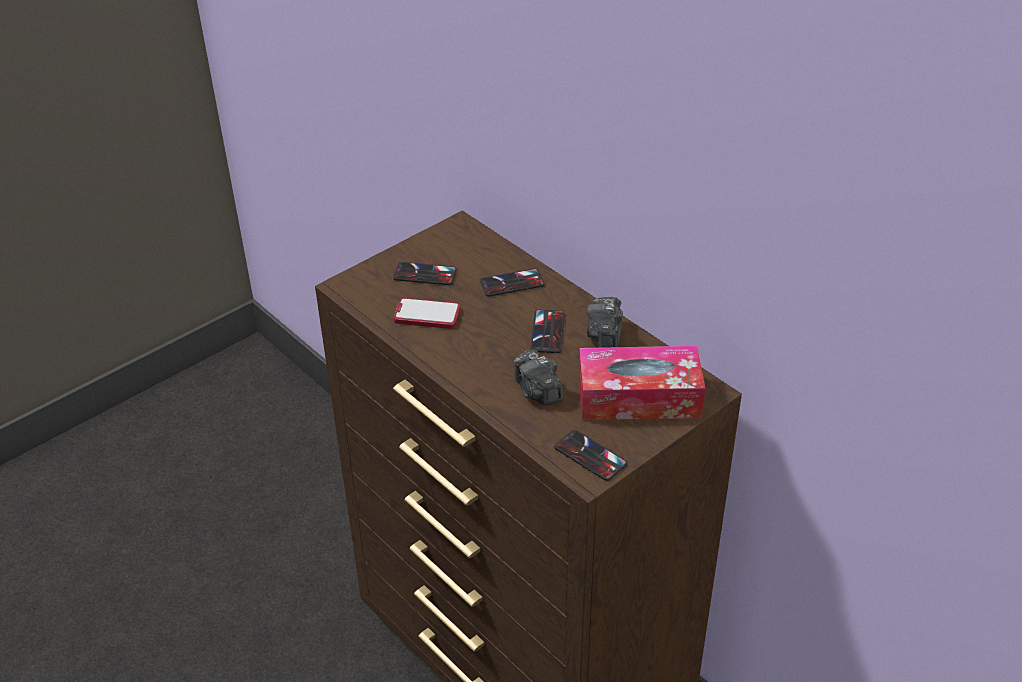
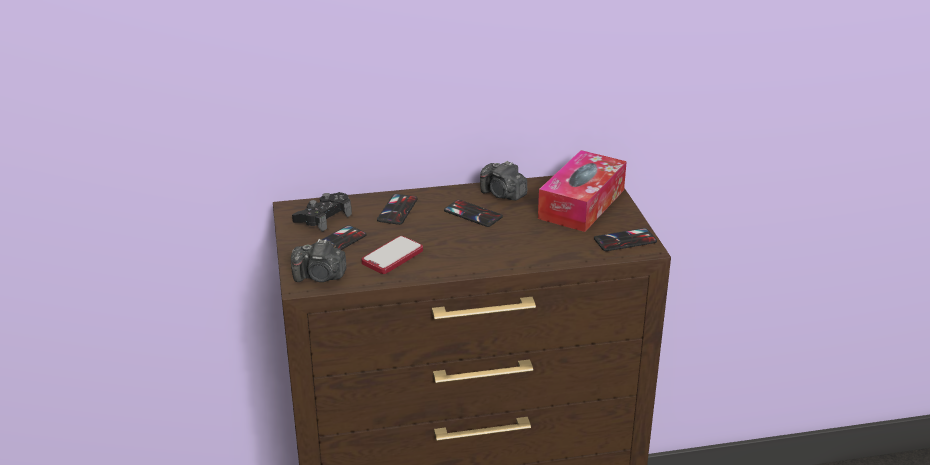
camera: 60 degrees left, 10 degrees down
(459, 248) = (323, 217): none -> black game controller
(537, 391) = (536, 238): camera -> camera (320, 277)

